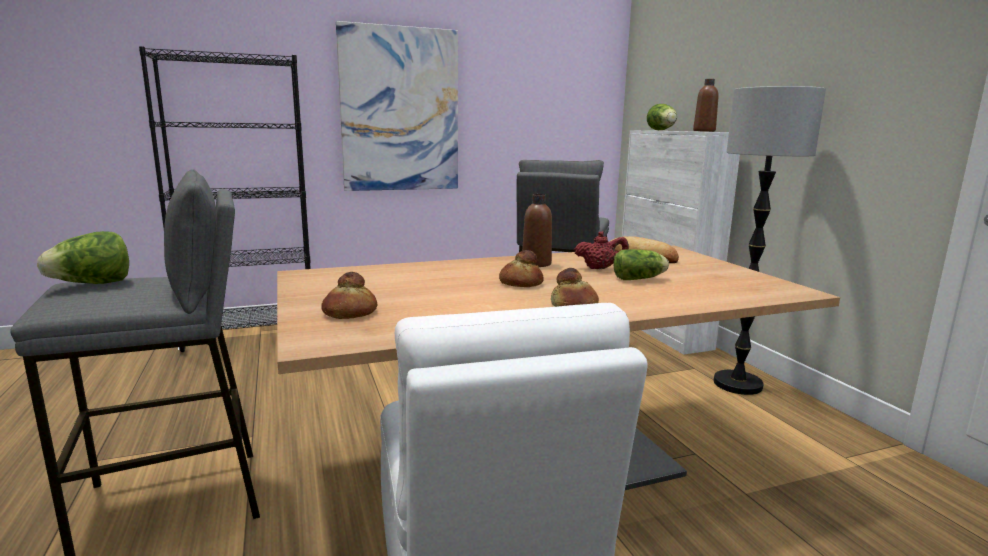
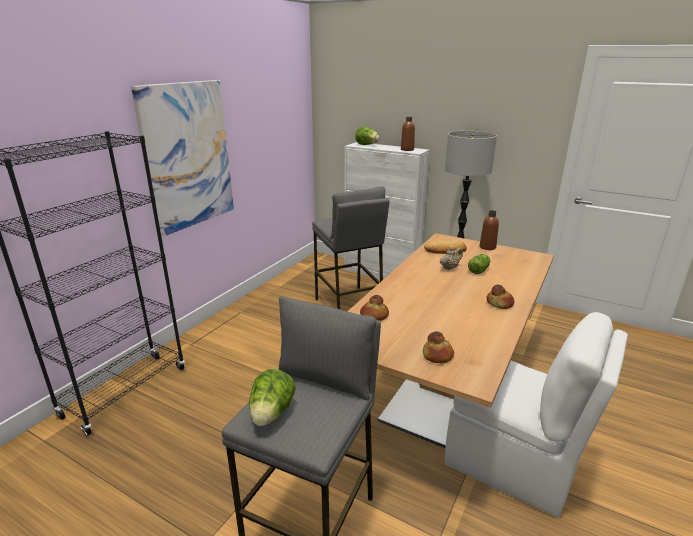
camera: 40 degrees left, 10 degrees up
(520, 283) = (447, 295): bread -> bread (374, 316)
(536, 264) = (418, 275): brown bottle -> brown bottle (487, 247)
(600, 268) = (449, 268): red teapot -> beige teapot

